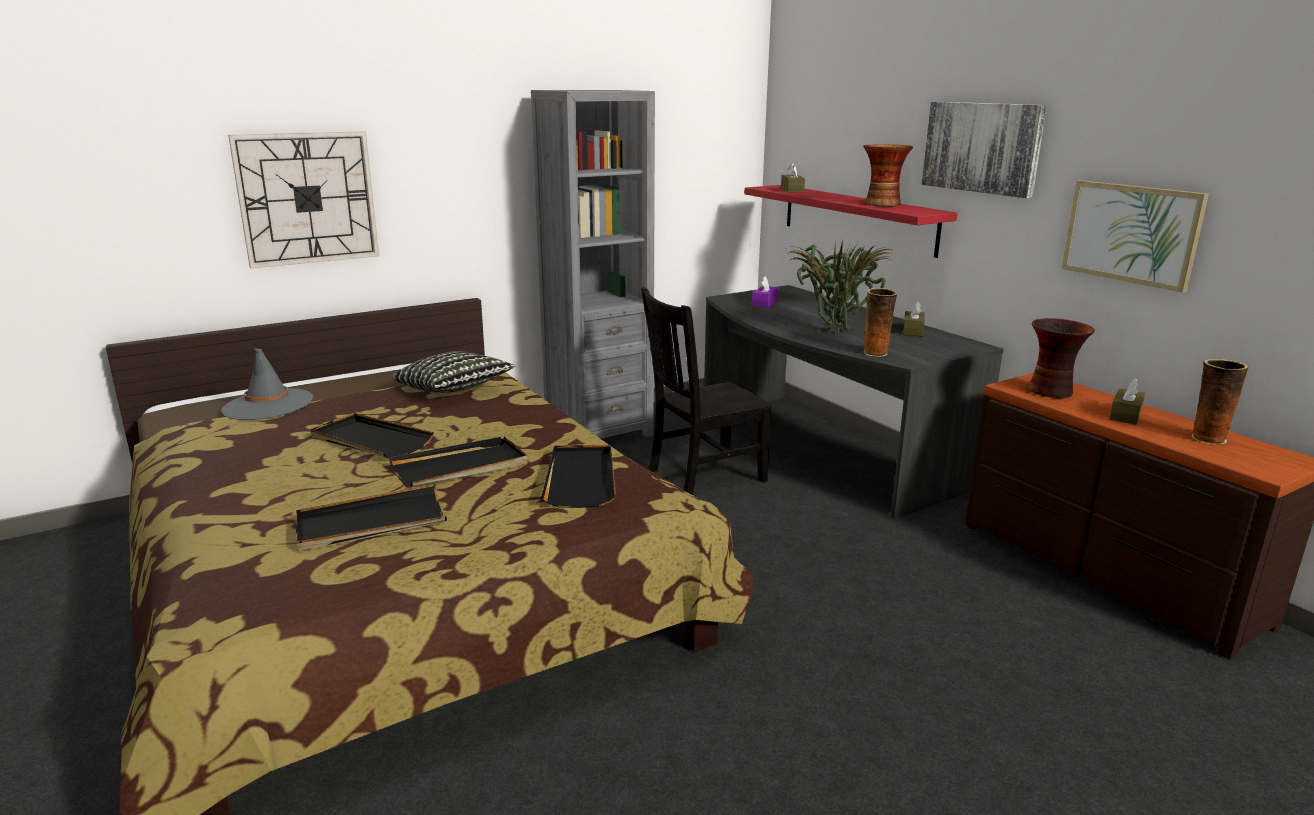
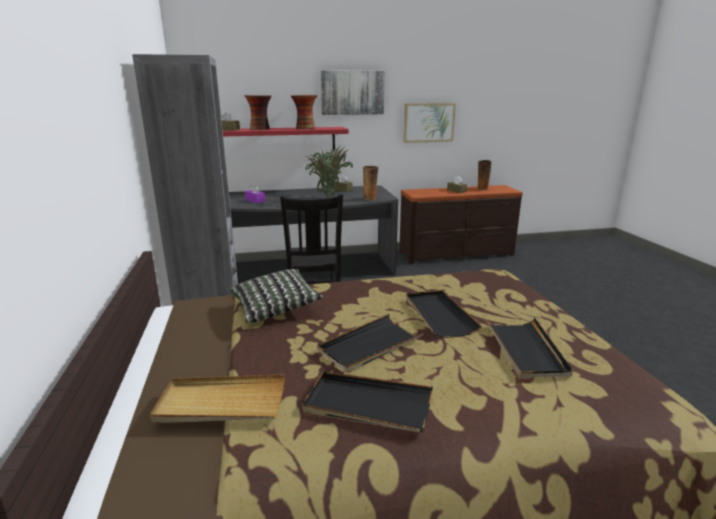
camera: 70 degrees left, 0 degrees up
(268, 405) = (221, 403): grey hat -> beige tray
(307, 198) = (65, 177): wall clock -> none
(580, 479) = (467, 285): black tray -> black tray (367, 405)
(1052, 391) = (426, 192): vase -> vase (260, 129)

